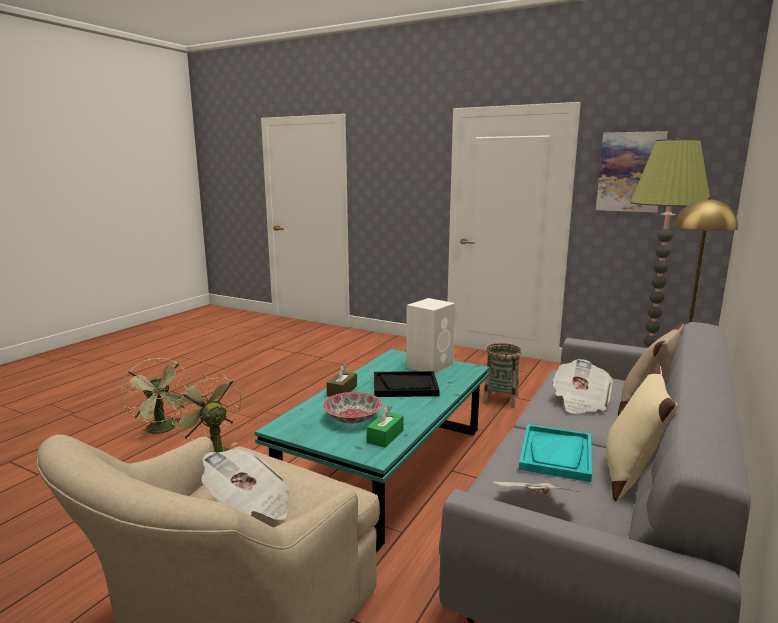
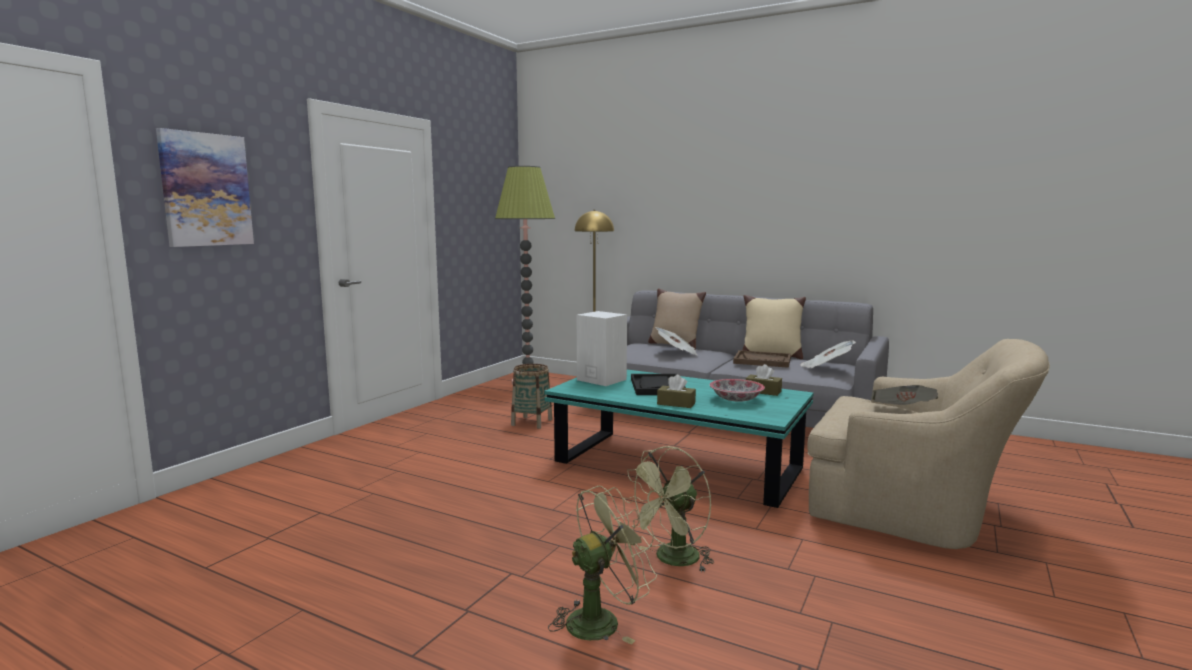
camera: 90 degrees left, 5 degrees down
(385, 436) = (763, 391): green tissue box -> brown tissue box
(556, 454) = (762, 361): turquoise tray -> brown tray
(630, 172) = (468, 193): picture -> picture (206, 190)

